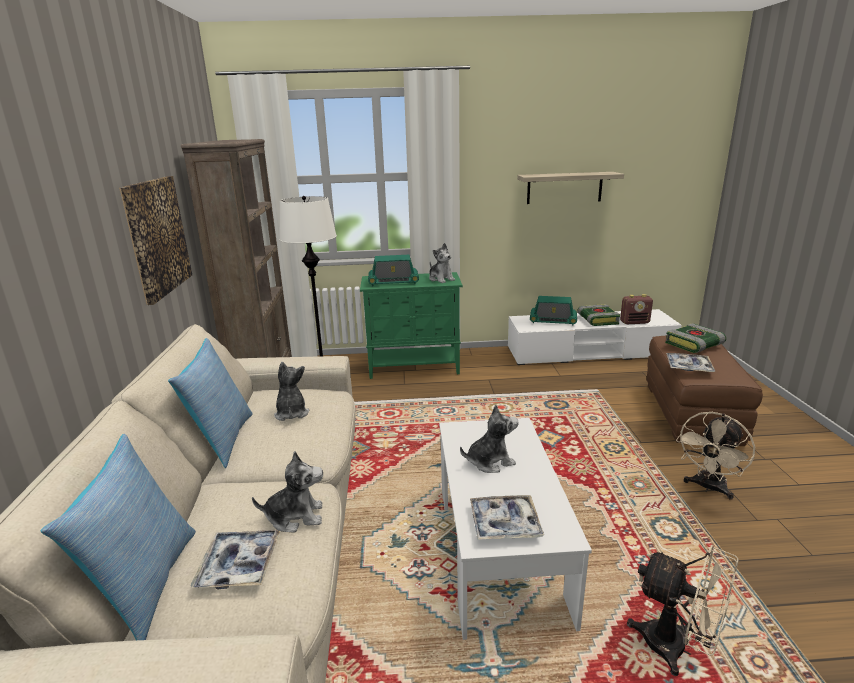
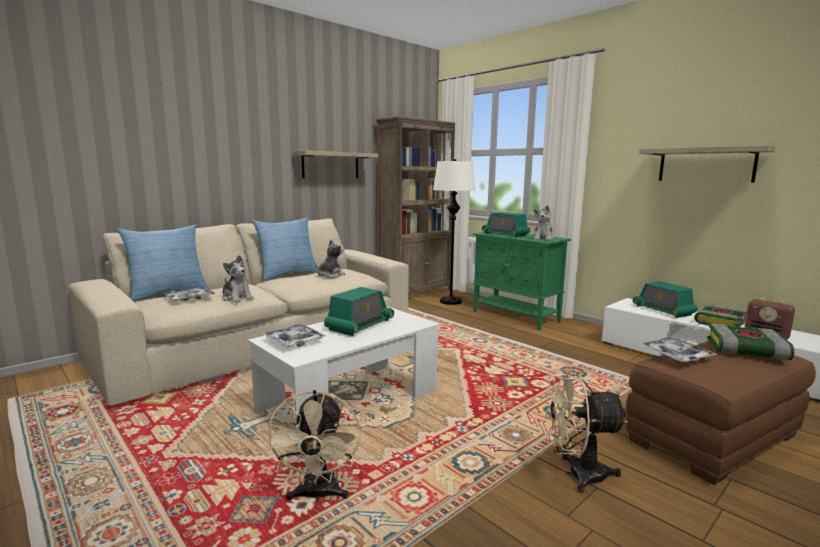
camera: 50 degrees right, 10 degrees down
(157, 237) = (330, 165): picture -> shelf
(490, 461) = (360, 325): plush toy -> radio

